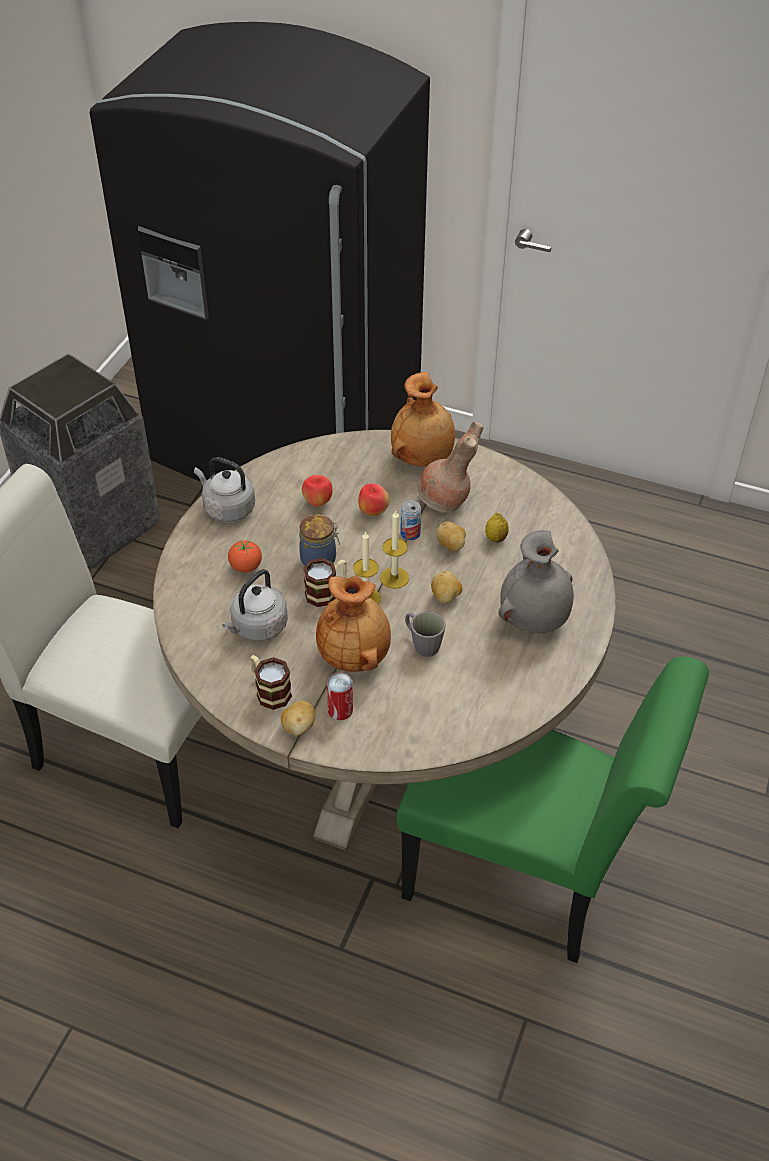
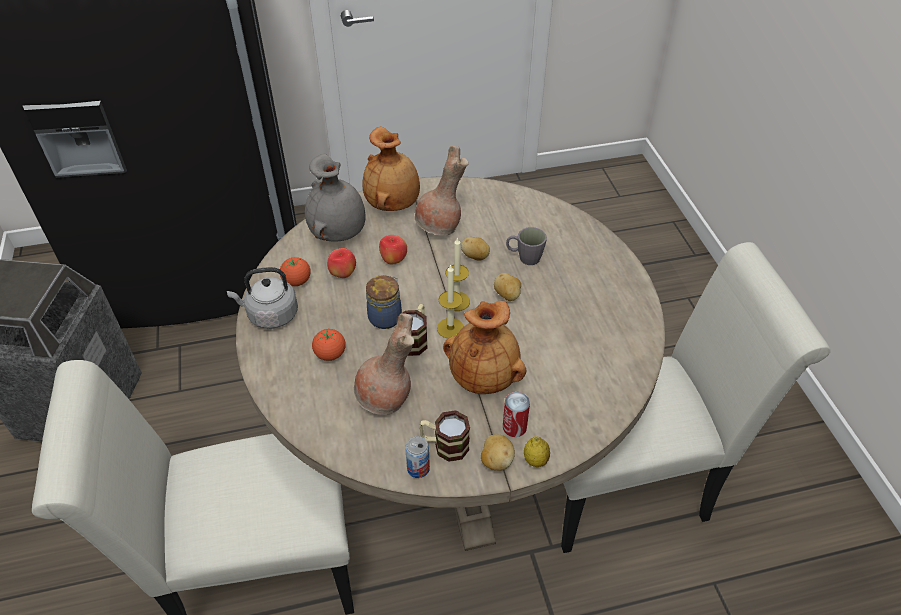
camera: 35 degrees left, 0 degrees up
(257, 627) = (386, 398): grey kettle -> brown vase
(273, 489) = (297, 281): none -> tomato
(410, 533) = (437, 263): can -> can (418, 468)
(422, 643) = (524, 339): grey mug -> grey mug (524, 257)
(496, 538) = (501, 236): lemon -> lemon (535, 460)
(527, 877) = (629, 481): green chair -> white chair
(534, 619) = (583, 279): grey vase -> grey vase (339, 233)

